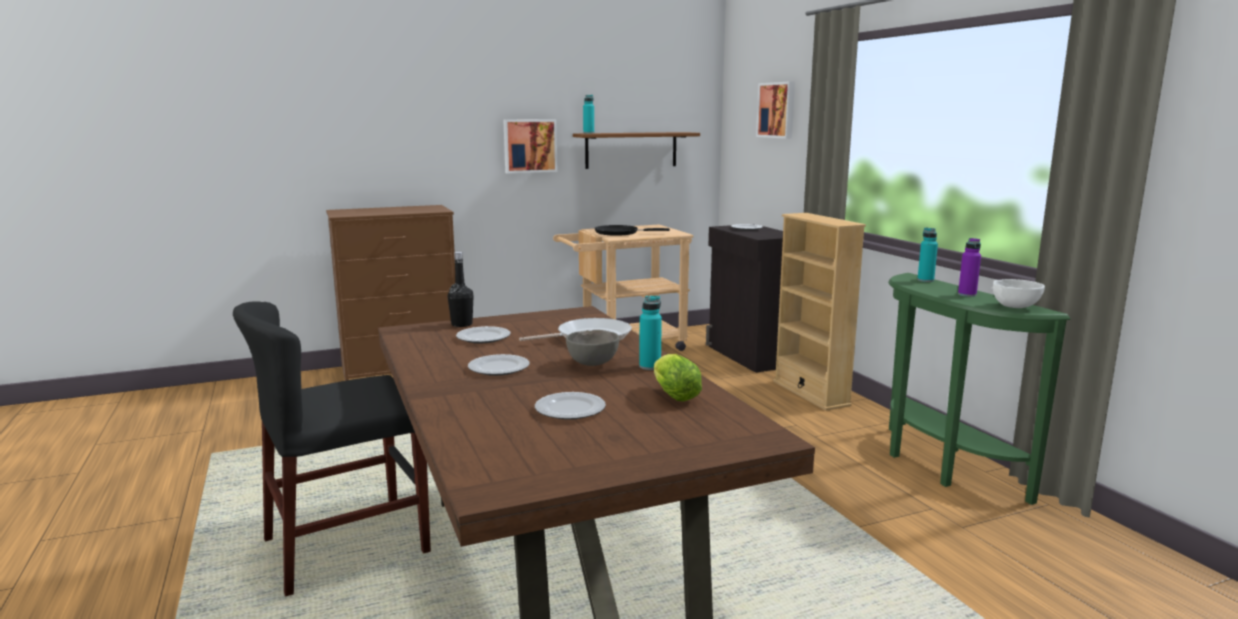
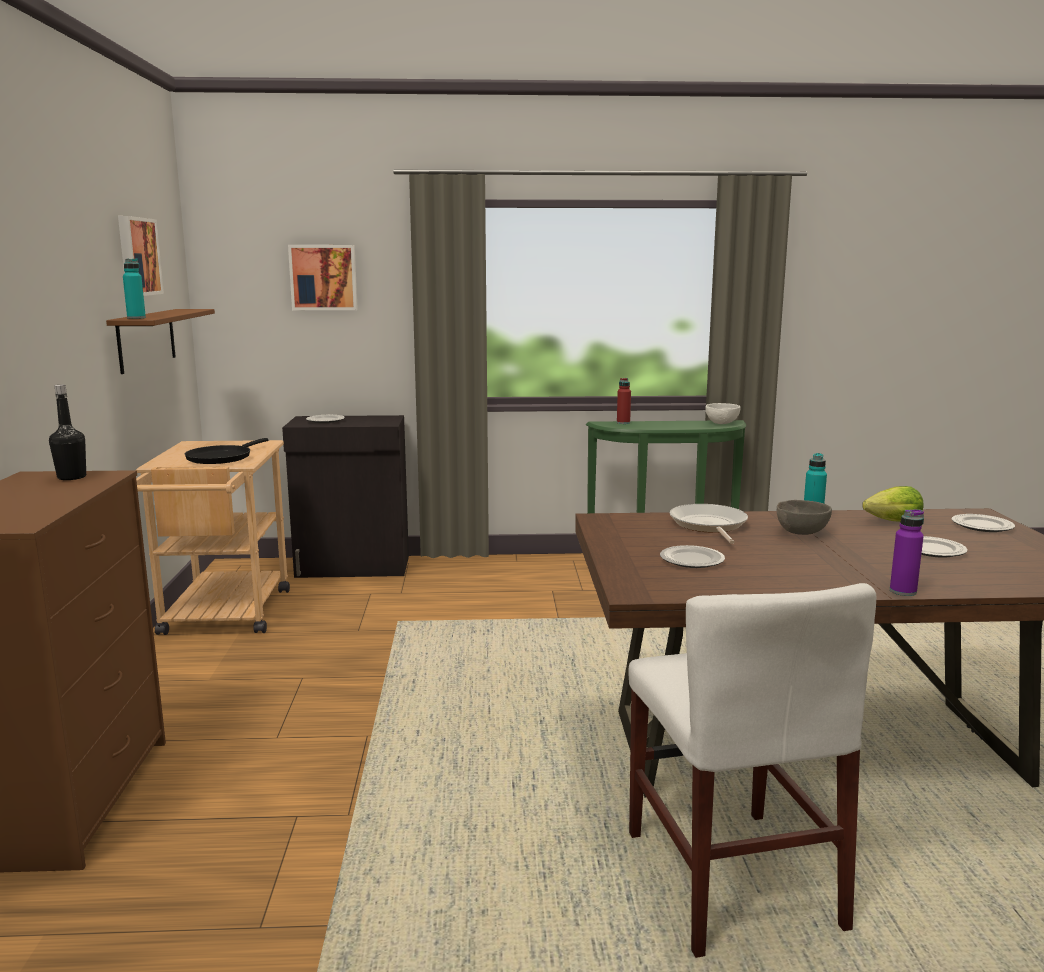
camera: 70 degrees left, 0 degrees up
(346, 546) = (730, 878): black chair -> white chair
(462, 324) = (625, 565): black bottle -> black bottle (72, 477)
(498, 368) = (811, 562): plate -> plate (981, 526)
(530, 145) = (76, 345): picture -> picture (137, 256)
(810, 393) = (484, 568): beige bookcase -> none
(925, 280) = (623, 423): turquoise bottle -> red bottle
(967, 295) = (679, 424): purple bottle -> purple bottle (903, 591)

